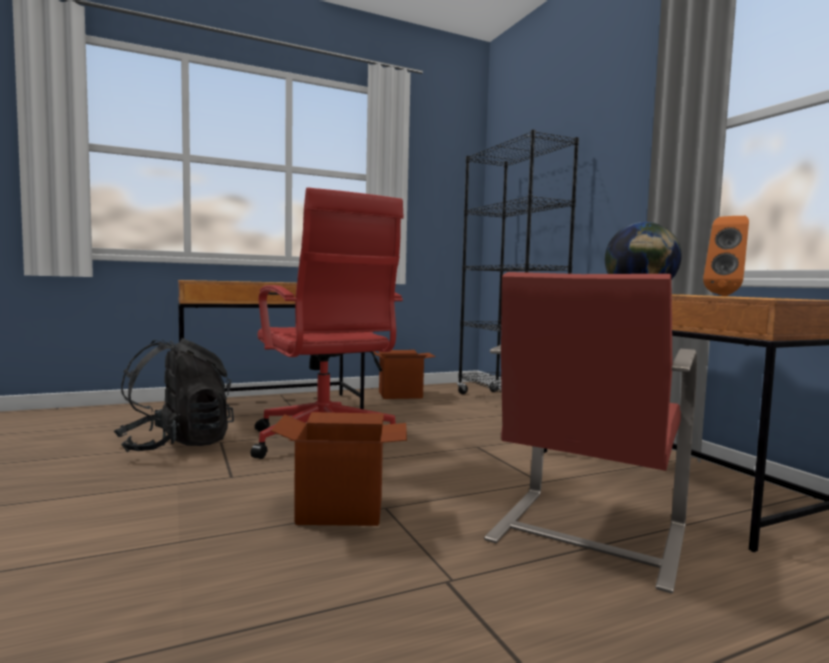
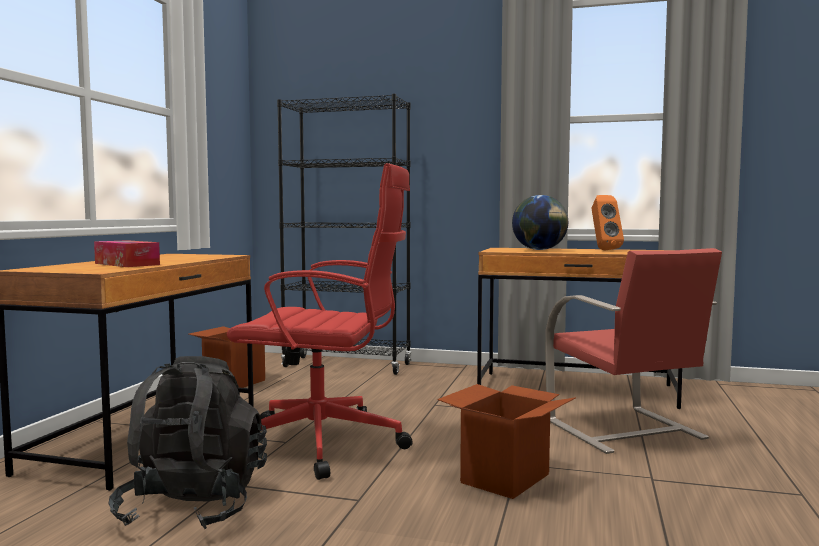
camera: 50 degrees left, 0 degrees up
(246, 281) = (127, 264): none -> tissue box

